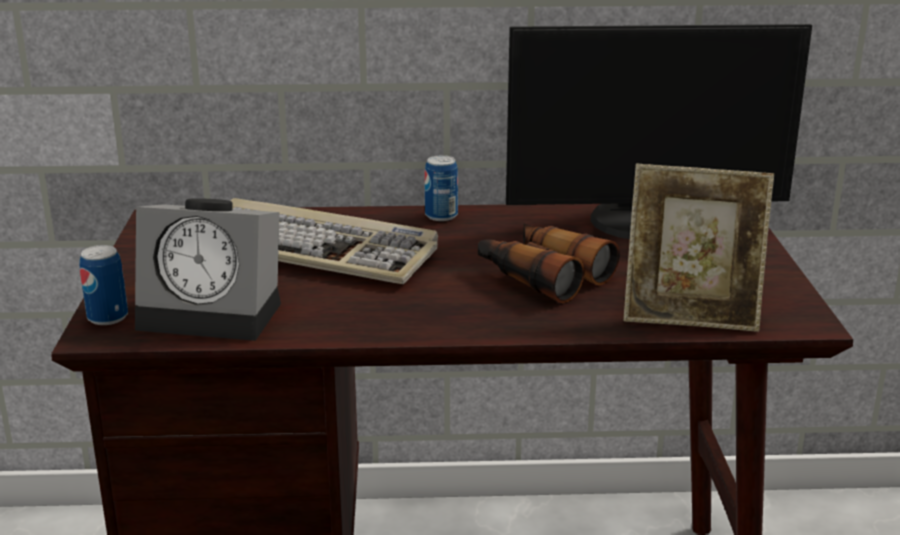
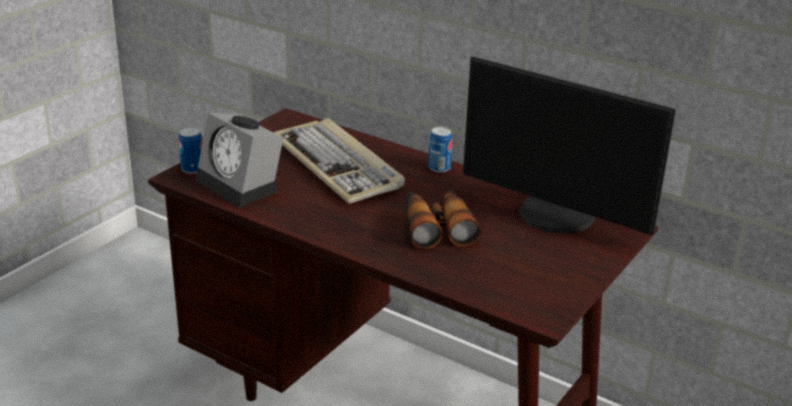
camera: 35 degrees right, 5 degrees up
(690, 316) = (481, 285): picture frame -> none

